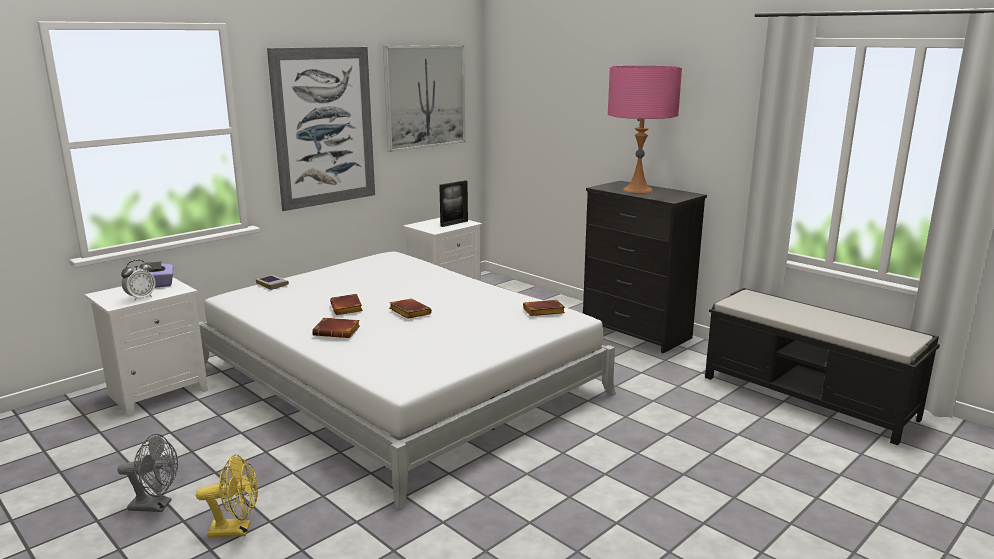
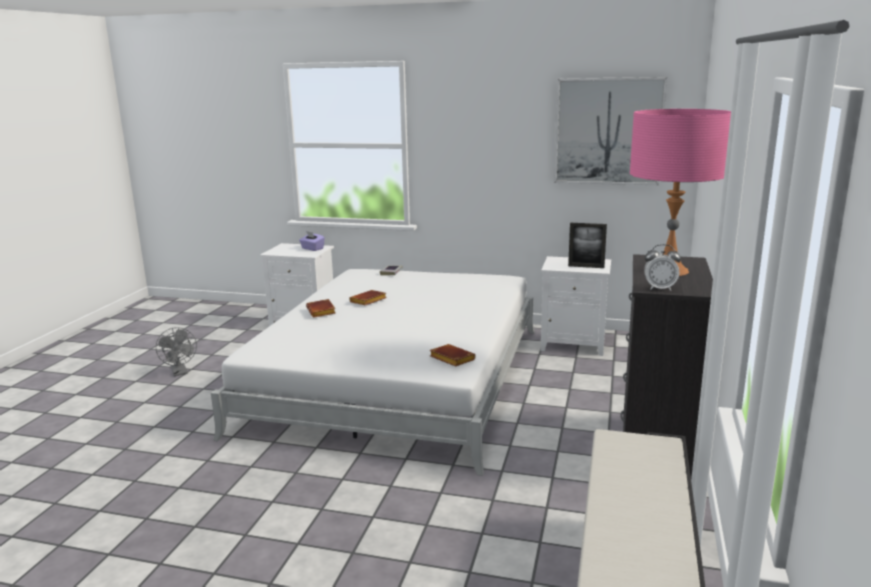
camera: 60 degrees right, 0 degrees up
(141, 298) = (287, 253): alarm clock -> alarm clock (660, 288)
(236, 530) = (166, 401): yellow fan -> none
(324, 127) = (486, 151): picture -> none
(408, 312) = (383, 318): brown book -> none

